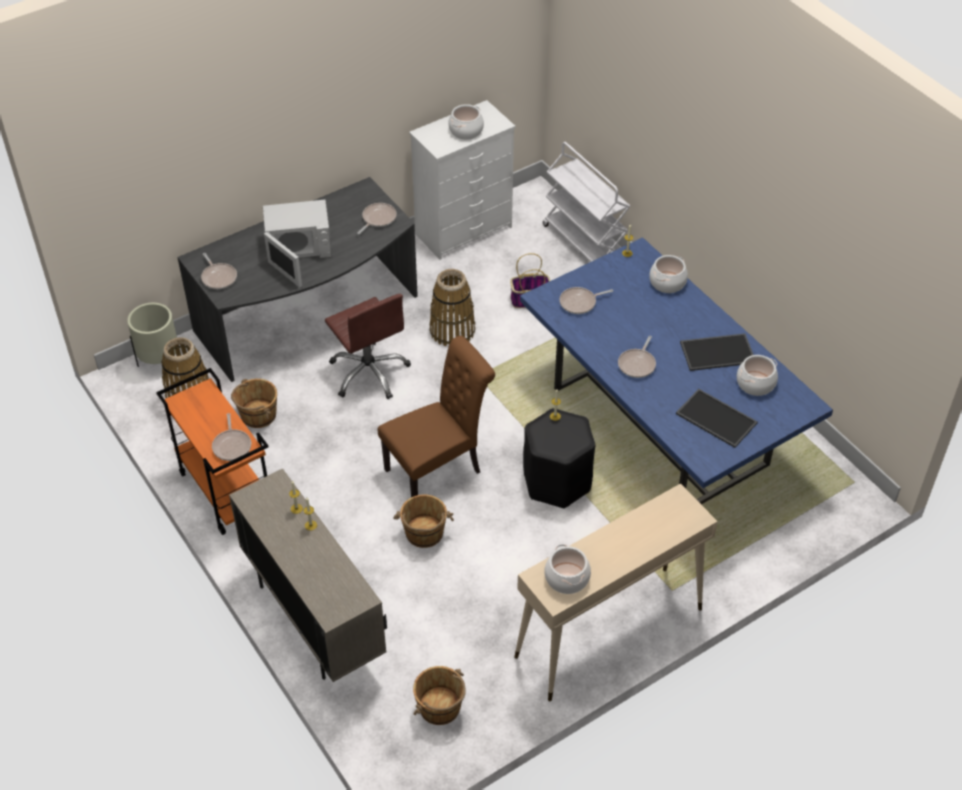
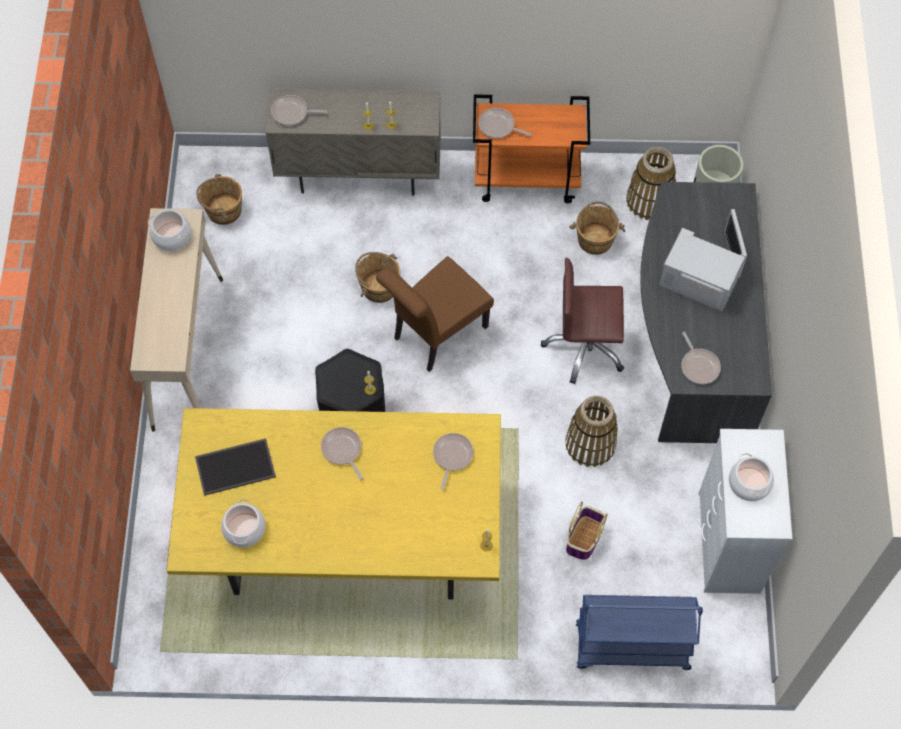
camera: 125 degrees right, 15 degrees up
(218, 277) = (703, 200): frying pan -> frying pan (292, 113)
(297, 248) = (702, 279): white microwave -> white microwave turned 90 degrees clockwise
(438, 469) = (435, 335): brown chair -> brown chair turned 45 degrees clockwise
(584, 243) = (631, 647): white cart -> blue cart
(660, 428) = (344, 536): blue dining table -> yellow dining table
(667, 282) = (420, 552): cooking pot -> none
(718, 351) = (304, 528): tray -> none

